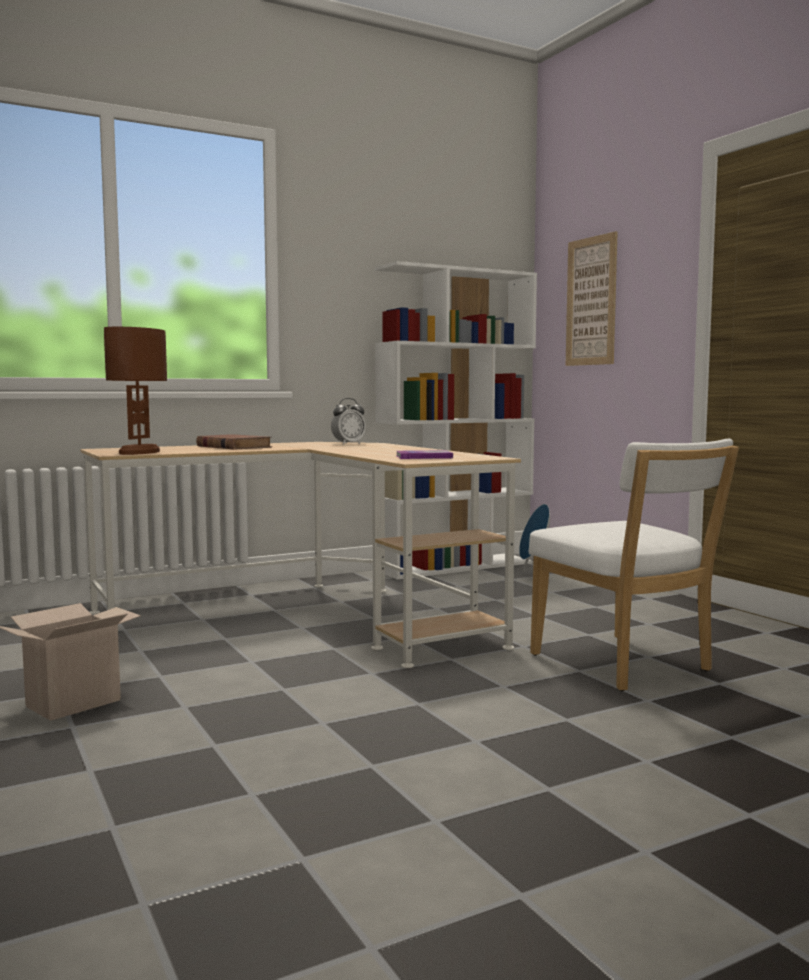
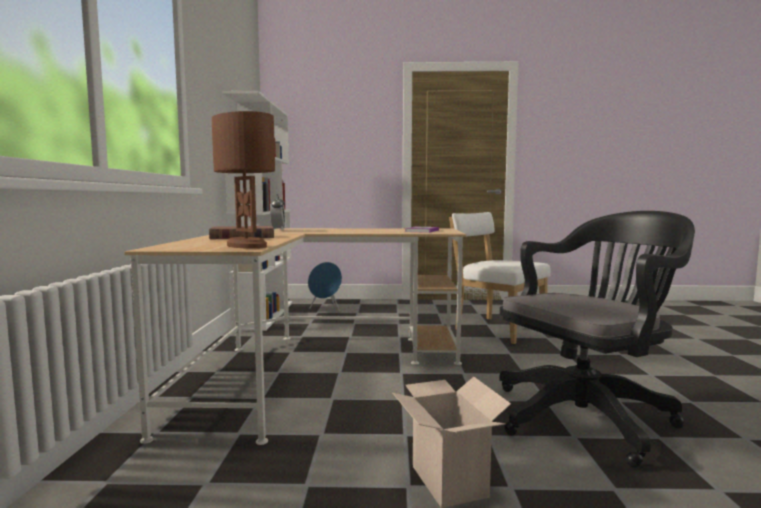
camera: 60 degrees left, 0 degrees up
(289, 748) = (587, 416): none -> black office chair
(591, 301) = (320, 137): picture -> none
(625, 665) = (496, 329): white chair -> white chair turned 135 degrees counterclockwise

